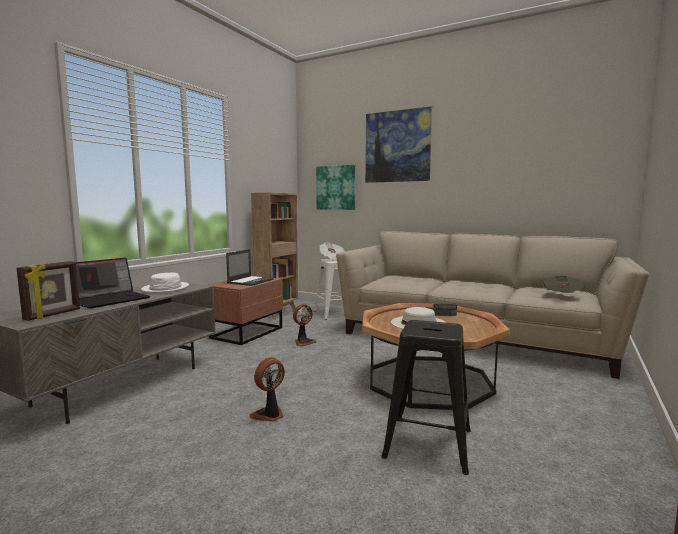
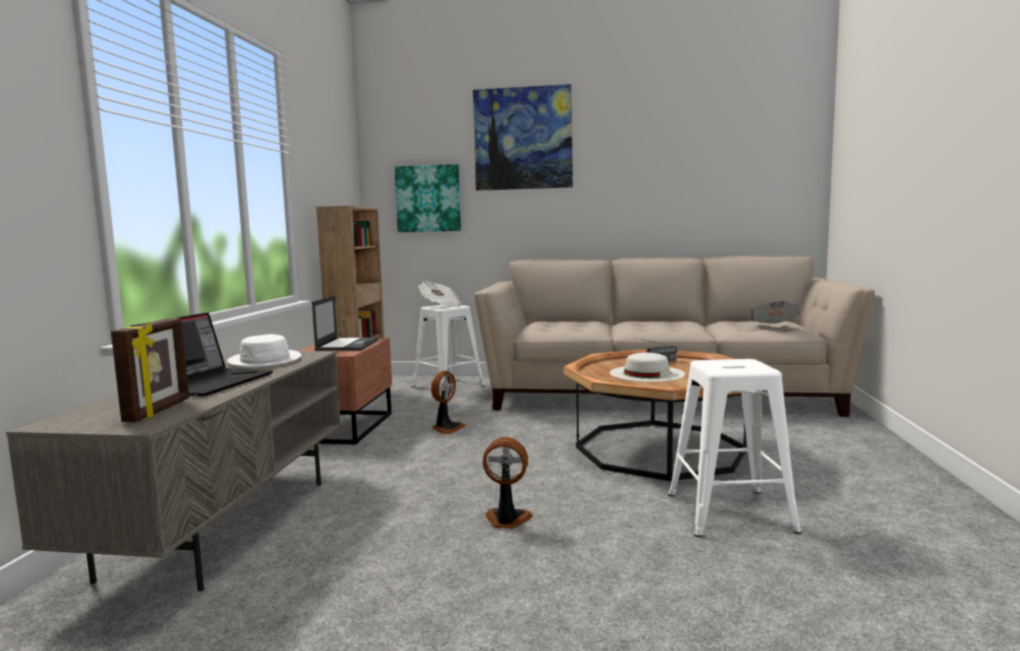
camera: 20 degrees left, 0 degrees up
(269, 415) = (507, 520): fan -> fan turned 75 degrees clockwise
(427, 443) = (729, 513): black stool -> white stool

